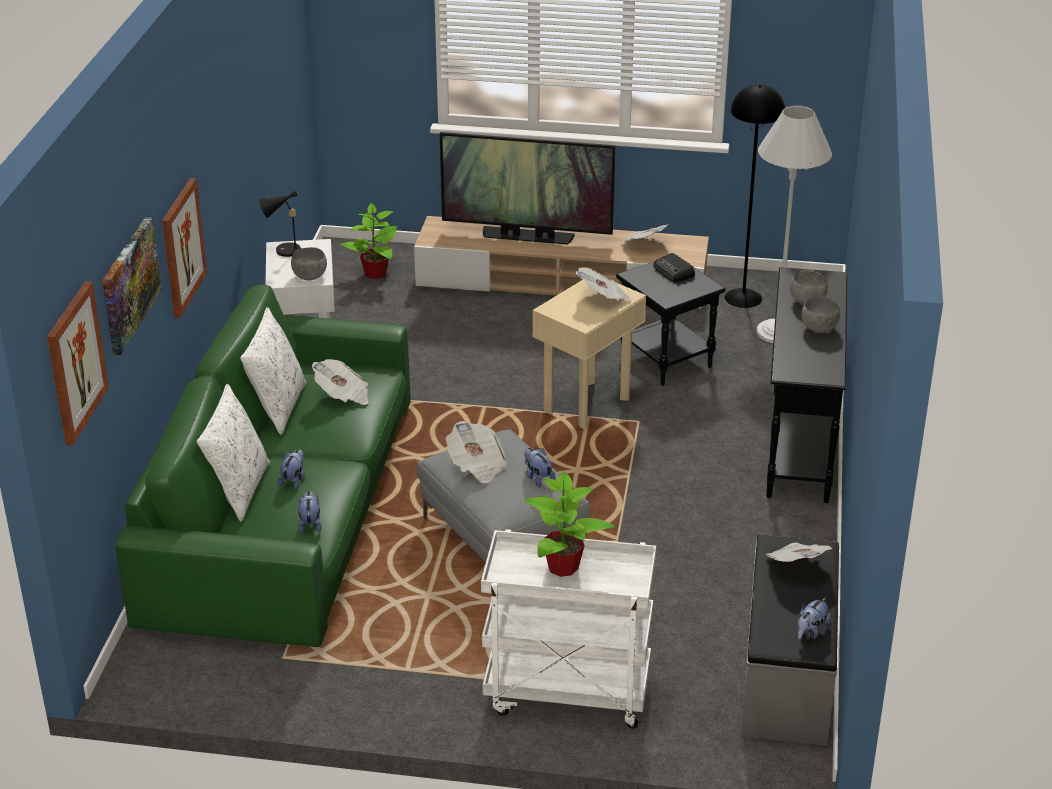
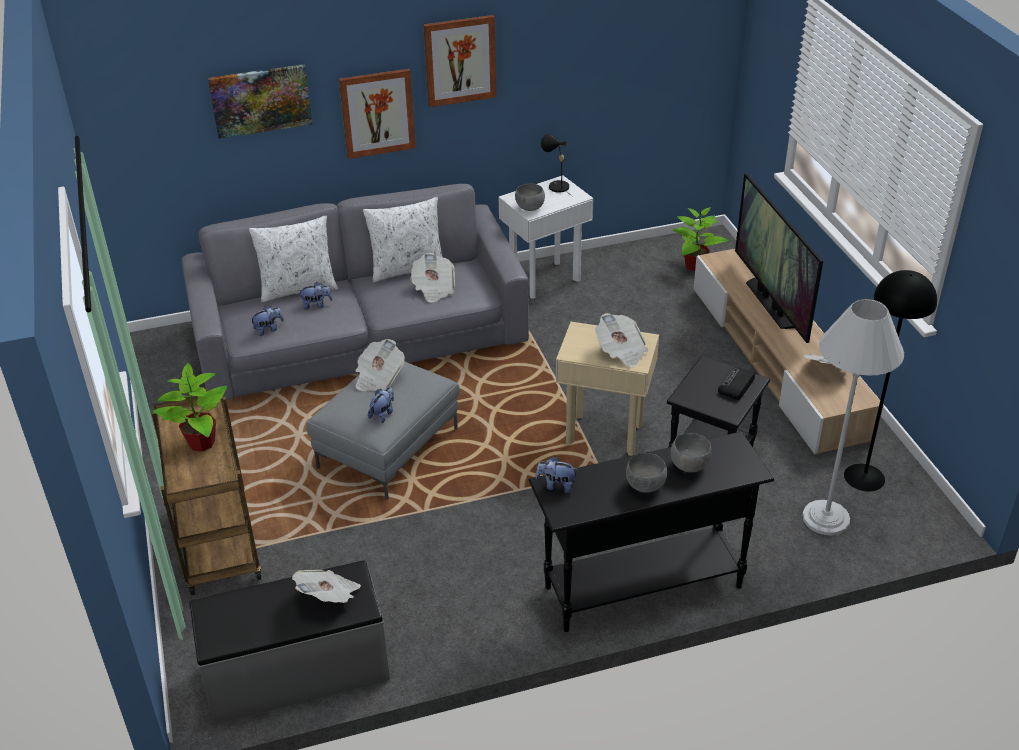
camera: 65 degrees right, 5 degrees up
(75, 362) = (146, 114): picture -> picture (460, 60)
(284, 510) = (360, 335): green sofa -> grey sofa
(566, 694) = (217, 544): white cart -> brown cart
(810, 632) = (236, 631): plush toy -> plush toy (556, 485)

